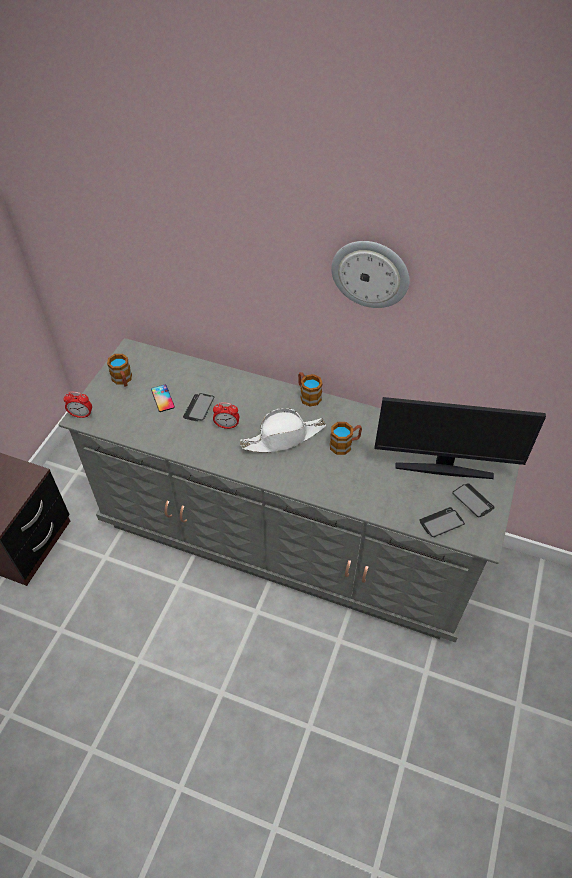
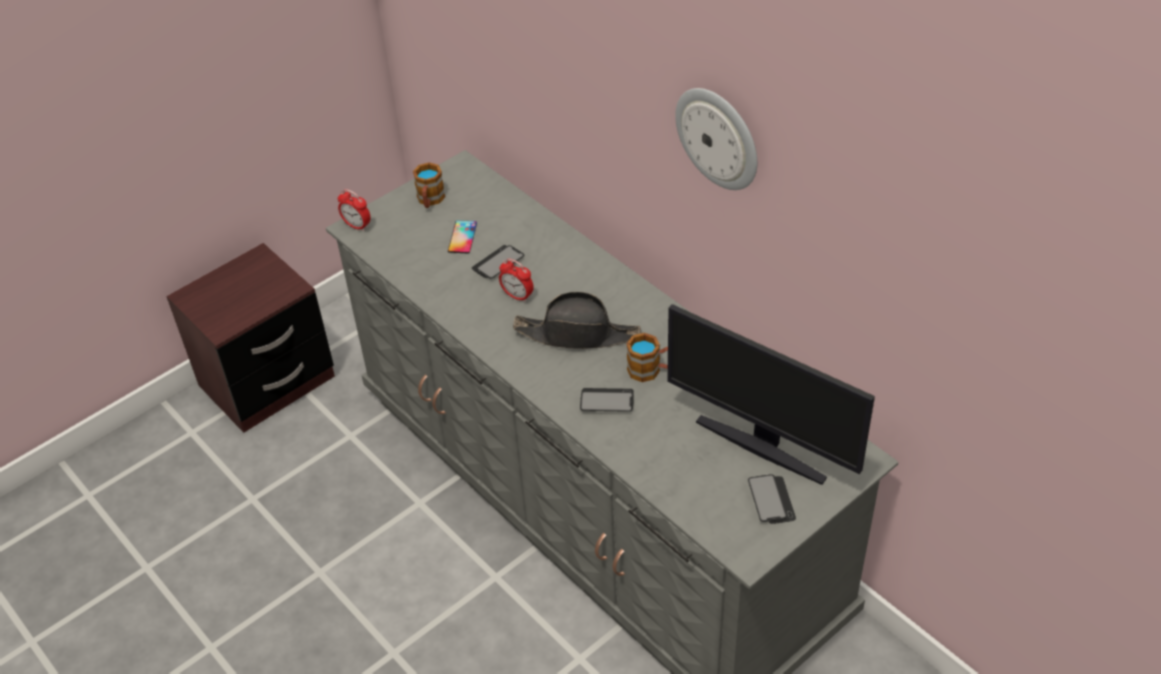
camera: 30 degrees right, 5 degrees down
(283, 437) = (578, 334): white hat -> black hat
(308, 395) = (646, 293): mug -> none
(441, 523) = (707, 510): phone -> phone (607, 401)

